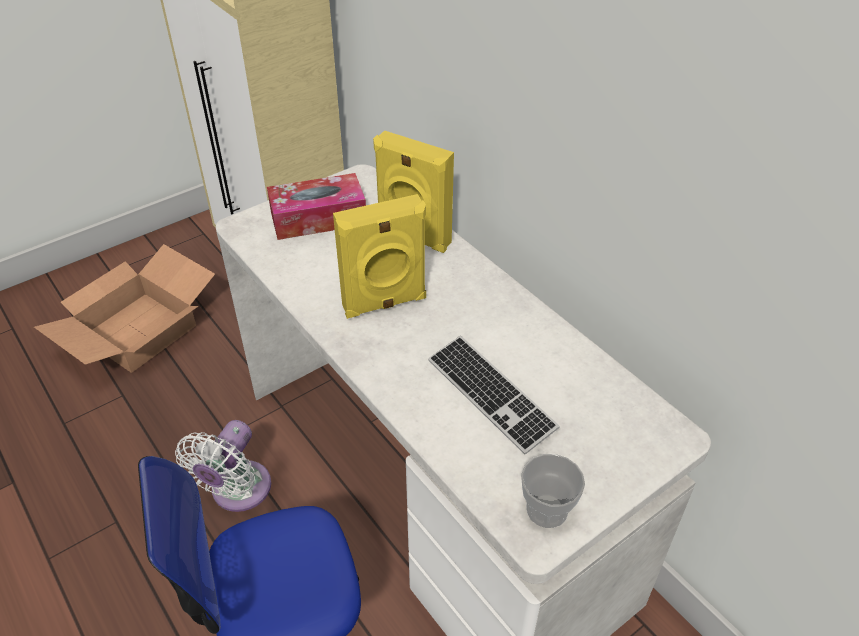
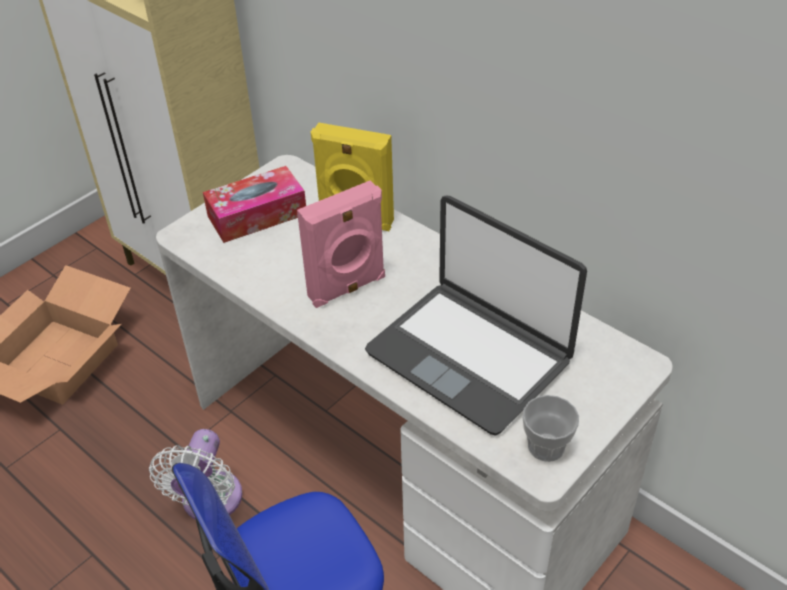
camera: 10 degrees left, 0 degrees up
(385, 304) = (348, 288): yellow speaker -> pink speaker
(490, 395) = (469, 356): keyboard -> laptop

